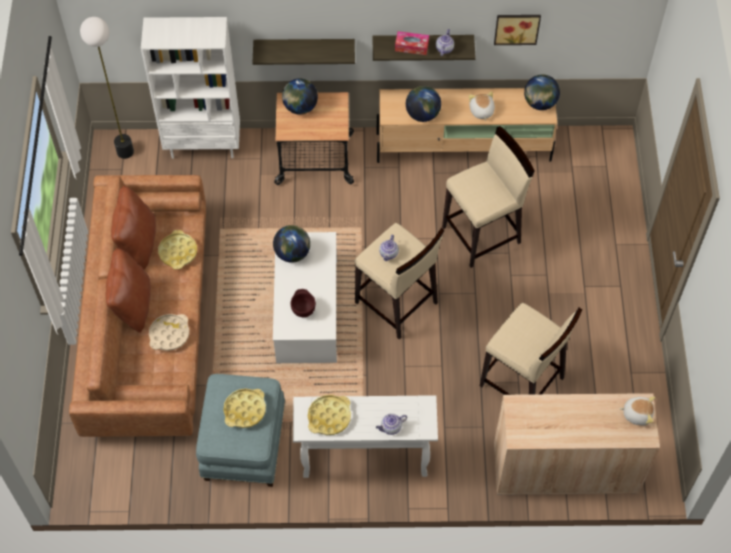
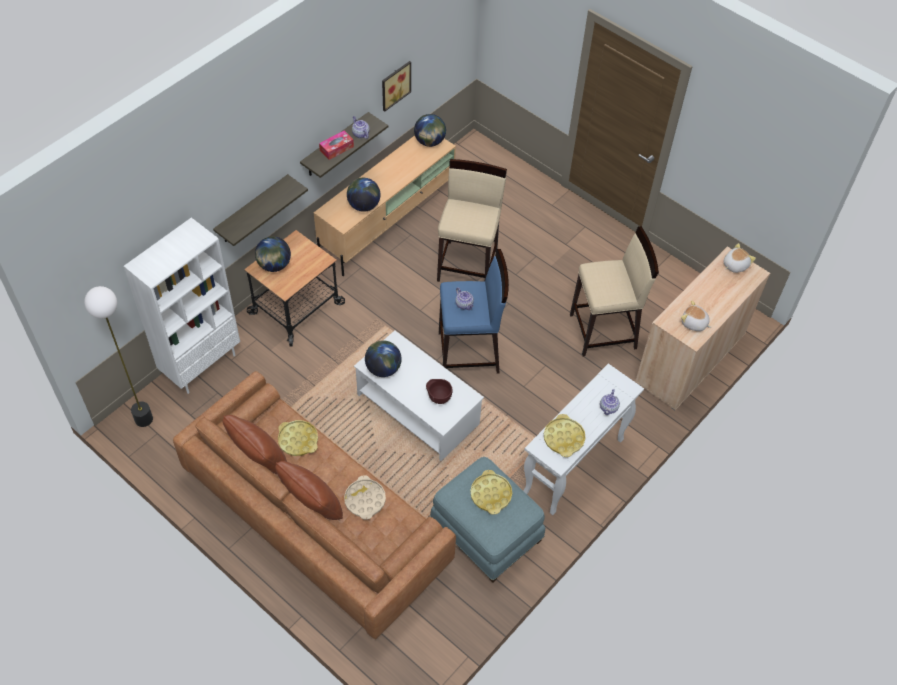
camera: 50 degrees left, 5 degrees down
(396, 304) = (469, 353): beige stool -> blue stool
(481, 111) = (399, 174): plush toy -> plush toy (694, 323)

